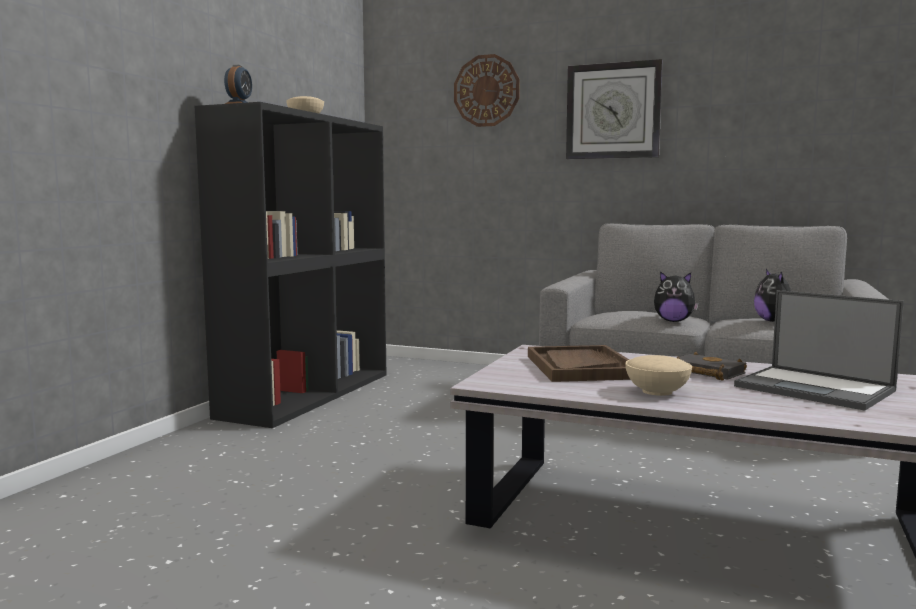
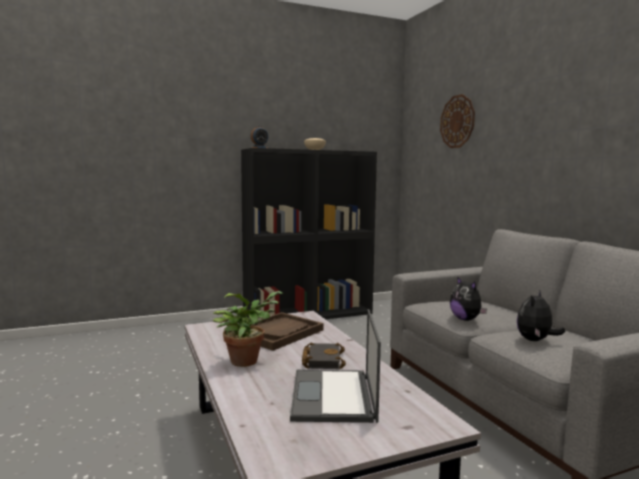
camera: 45 degrees right, 0 degrees up
(613, 111) = (530, 134): wall clock -> none
(658, 391) = (247, 360): beige bowl -> potted plant

